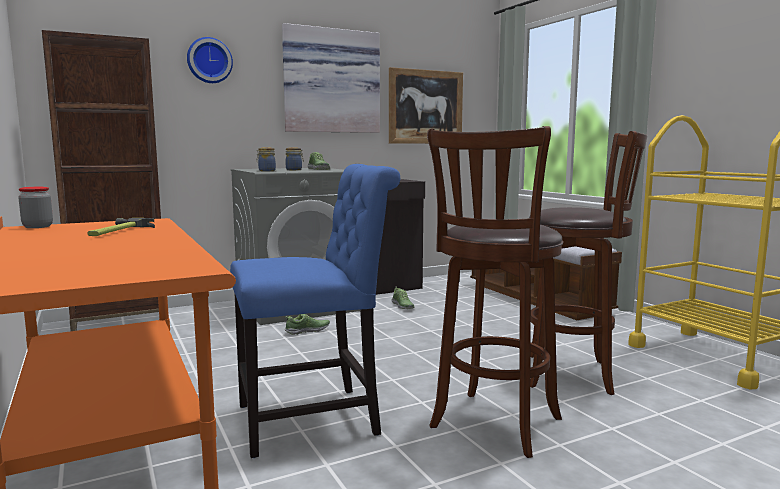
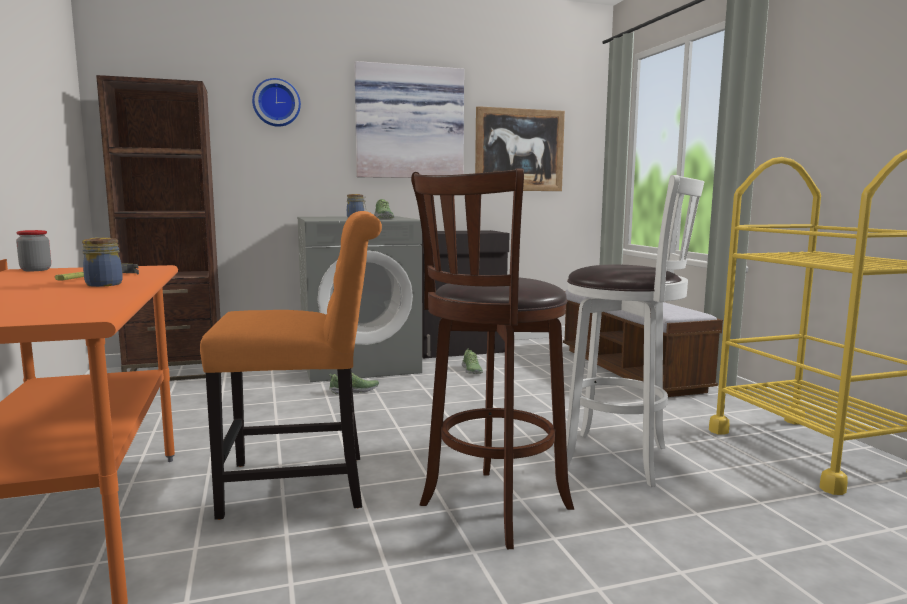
camera: 10 degrees right, 0 degrees up
(266, 171) = (323, 218): jar -> jar (102, 284)
(316, 419) = (305, 485): blue chair -> orange chair
(574, 374) = (621, 459): brown stool -> white stool

